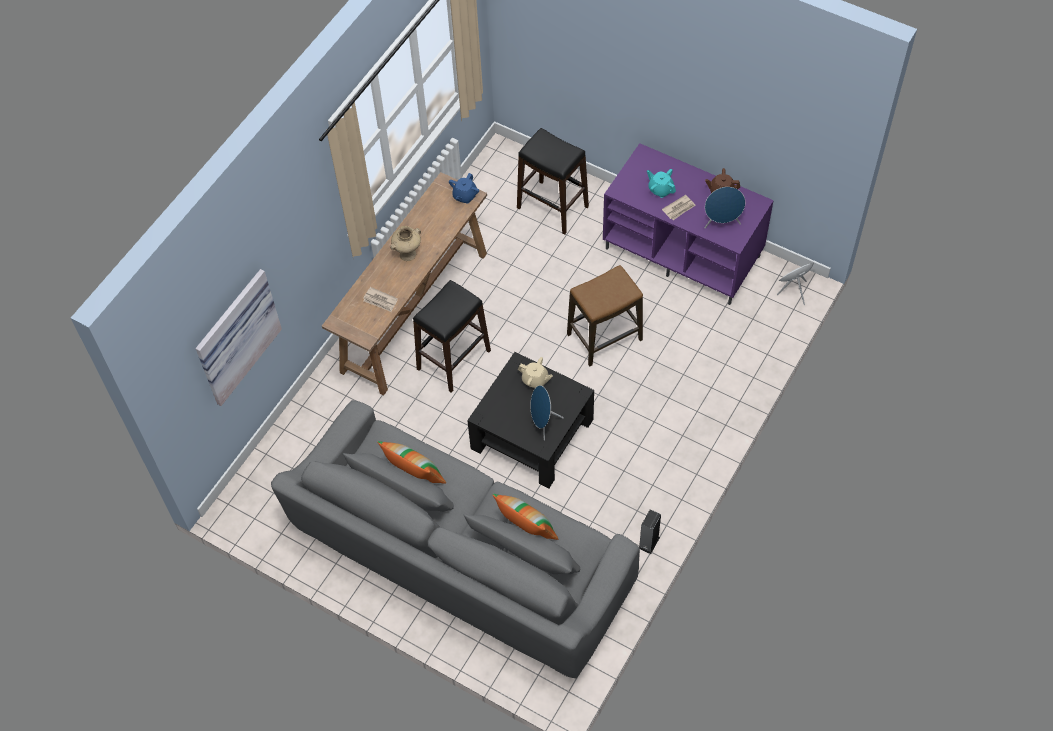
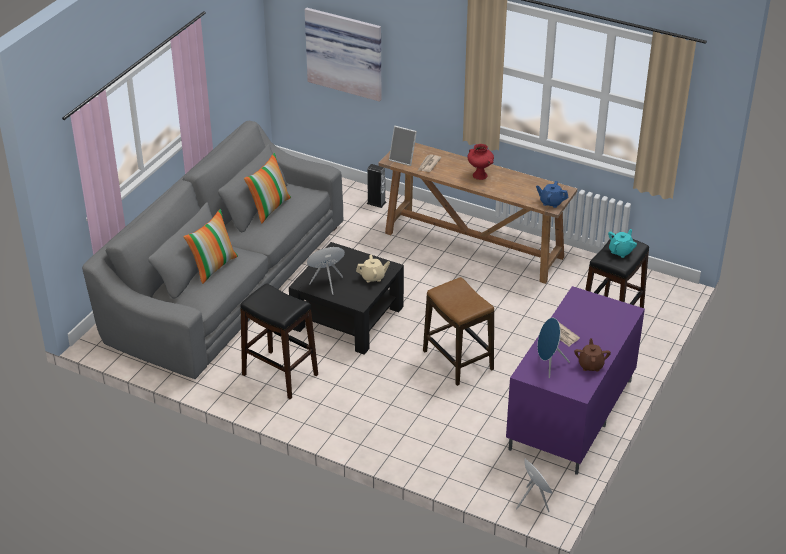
camera: 85 degrees right, 20 degrees down
(366, 324) = (403, 159): none -> picture frame
(407, 255) = (479, 175): beige vase -> red vase
(453, 360) = (423, 269): black stool -> black stool (279, 374)
(535, 380) = (373, 277): beige teapot -> beige teapot turned 120 degrees counterclockwise
(648, 542) = (232, 391): speaker -> speaker (376, 203)
(660, 189) = (585, 322): turquoise teapot -> turquoise teapot (621, 251)

